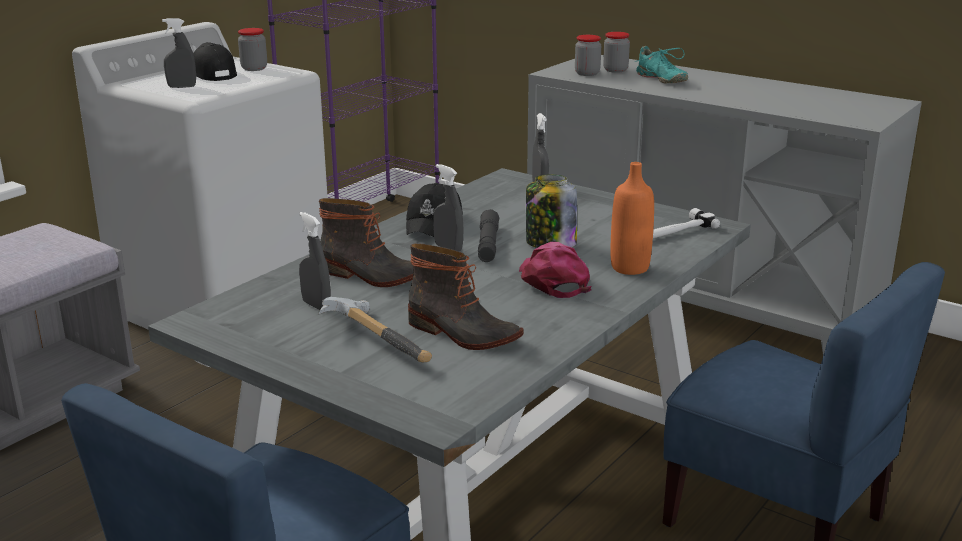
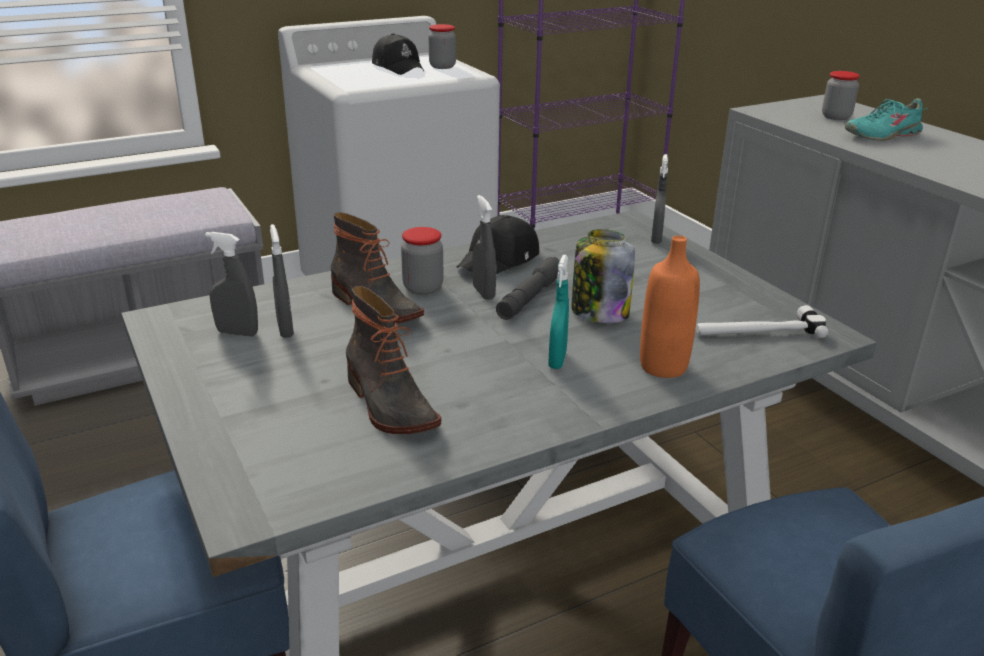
camera: 25 degrees right, 5 degrees up
(182, 87) = (356, 76): grey spray bottle -> grey spray bottle (237, 333)
(212, 74) = (398, 67): black cap -> black cap turned 150 degrees clockwise
(380, 339) = (300, 387): hammer -> none
(553, 280) = (557, 360): pink cap -> turquoise spray bottle
(587, 73) = (797, 116): jar -> jar (423, 288)
(661, 79) = (882, 135): turquoise shoe -> turquoise shoe turned 75 degrees clockwise

